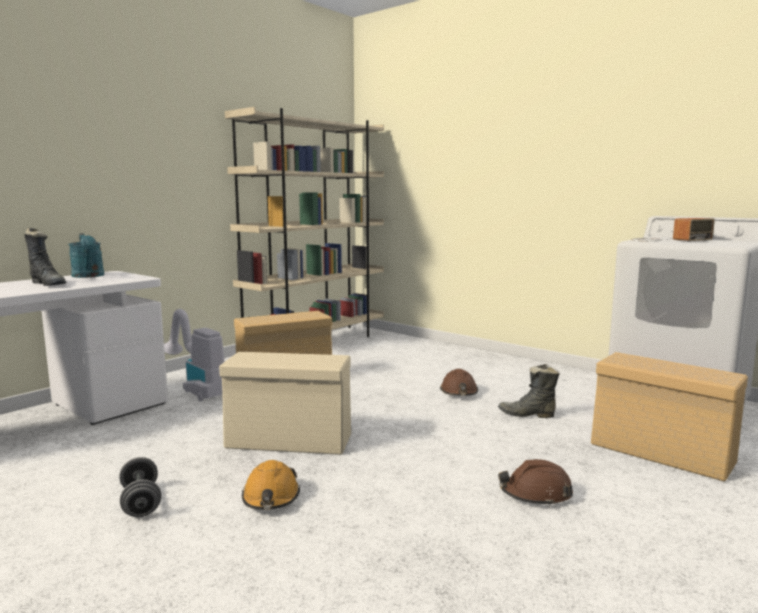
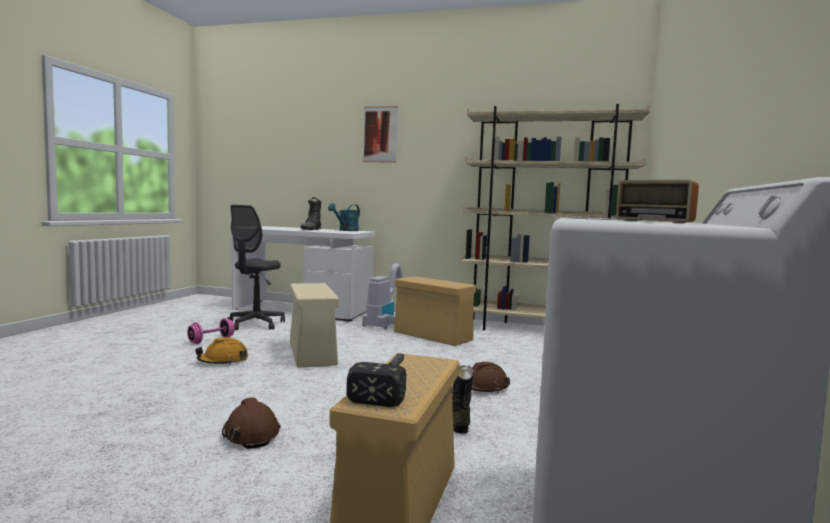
camera: 65 degrees right, 5 degrees down
(81, 462) = (255, 324): none -> grey office chair
(99, 122) = (380, 134): none -> picture
(141, 502) = (211, 341): grey dumbbell -> pink dumbbell
(683, 372) = (388, 384): none -> hammer

